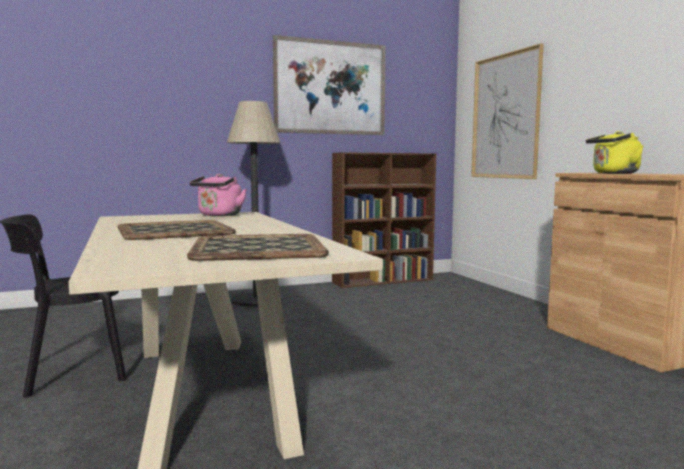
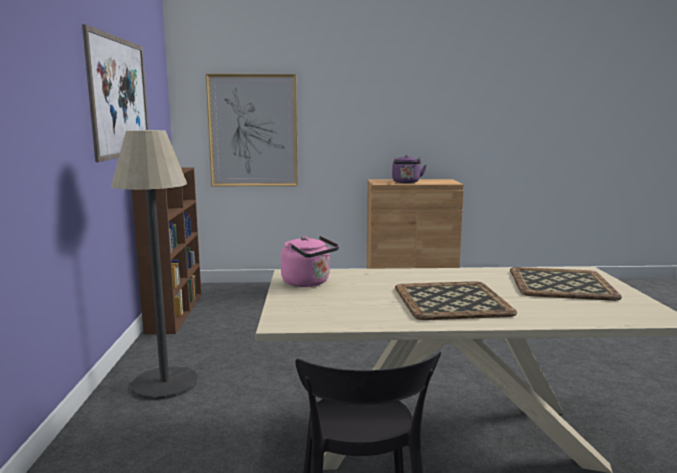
camera: 70 degrees left, 5 degrees up
(613, 173) = (406, 182): yellow kettle -> purple kettle

